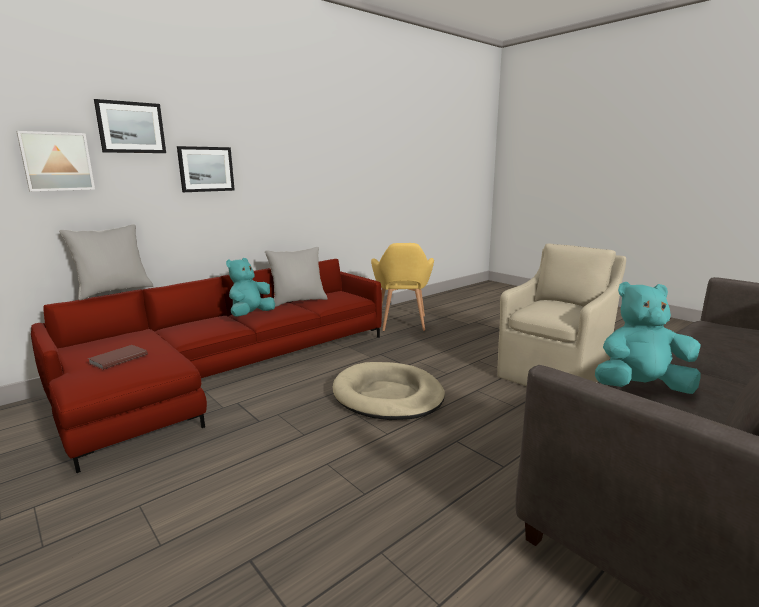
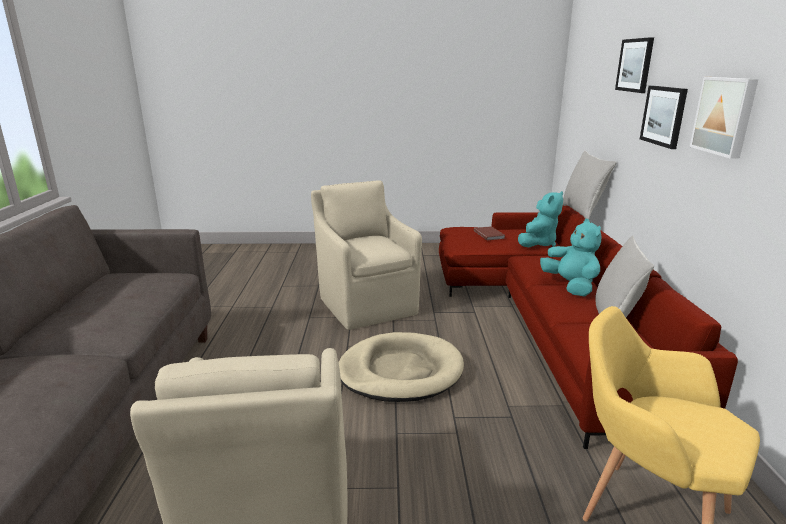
camera: 130 degrees right, 5 degrees up
(57, 161) = (603, 96): picture -> picture (725, 116)
(281, 470) = (366, 304): none -> beige armchair
(640, 388) = (133, 298): turquoise plush toy -> turquoise plush toy (538, 243)

